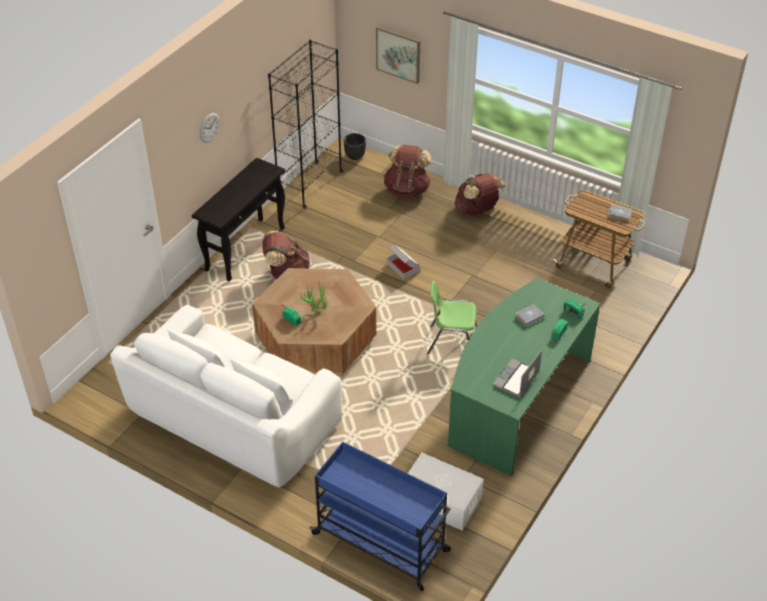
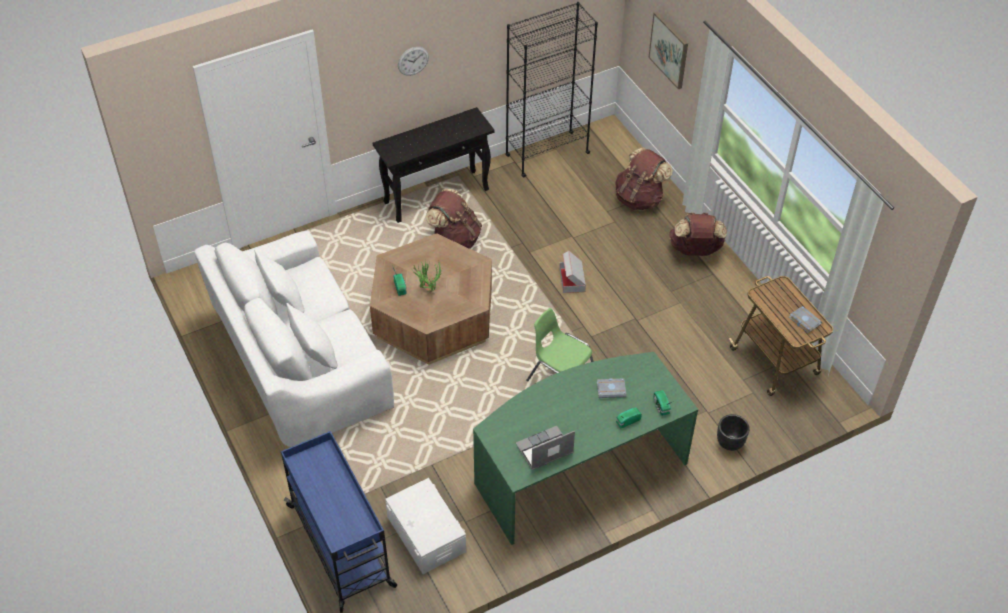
camera: 30 degrees right, 5 degrees up
(354, 156) = (614, 141): black planter -> black planter (729, 442)

